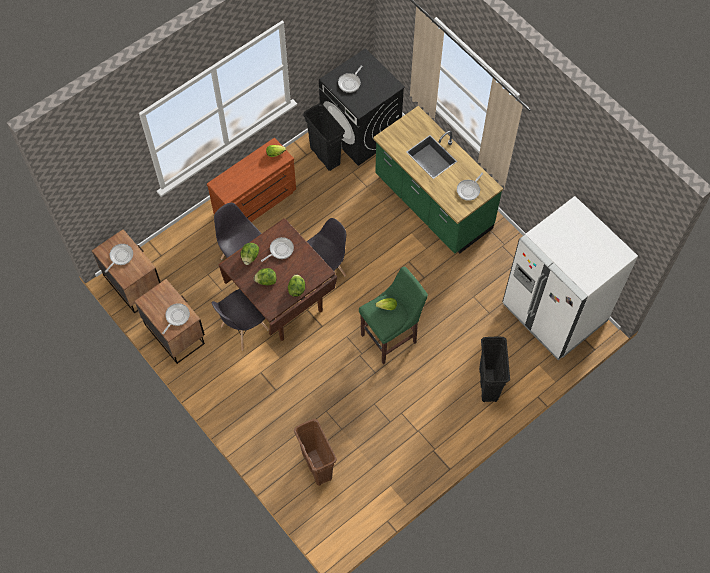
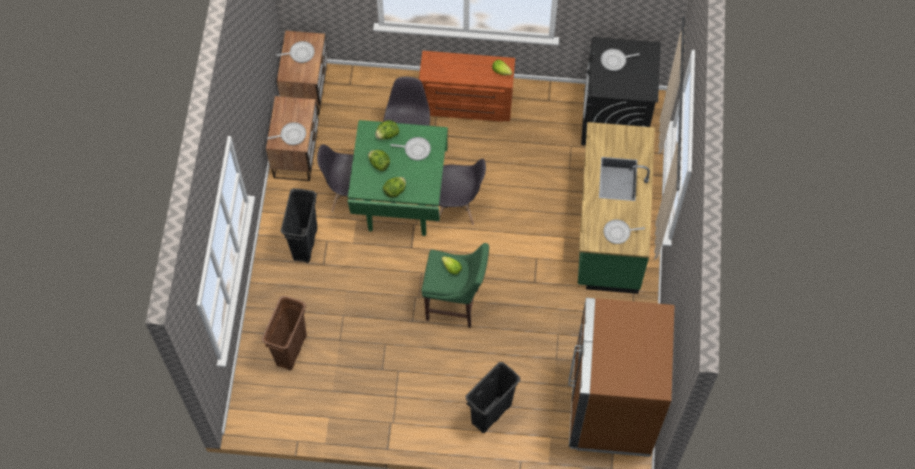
camera: 45 degrees right, 0 degrees up
(281, 303) = (400, 201): brown dining table -> green dining table
(325, 156) = (562, 114): black trash can -> black trash can (305, 243)
(554, 313) = (611, 408): white fridge -> brown fridge

